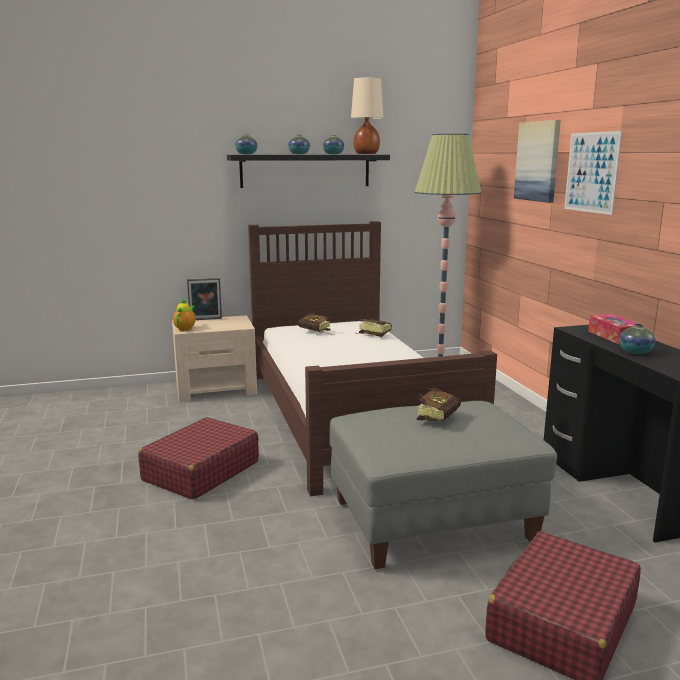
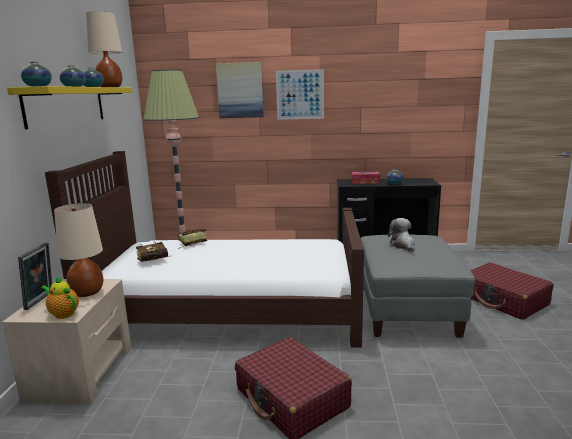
camera: 70 degrees left, 0 degrees up
(223, 326) = (87, 292): none -> beige table lamp
(305, 170) = (66, 105): black shelf -> yellow shelf
(440, 418) = (402, 245): book -> plush toy

